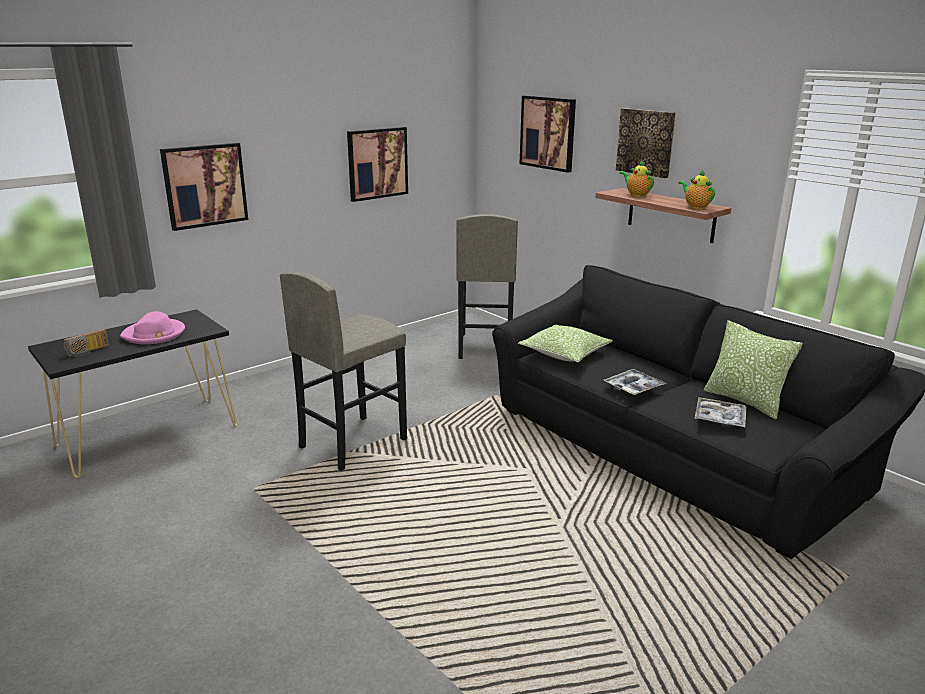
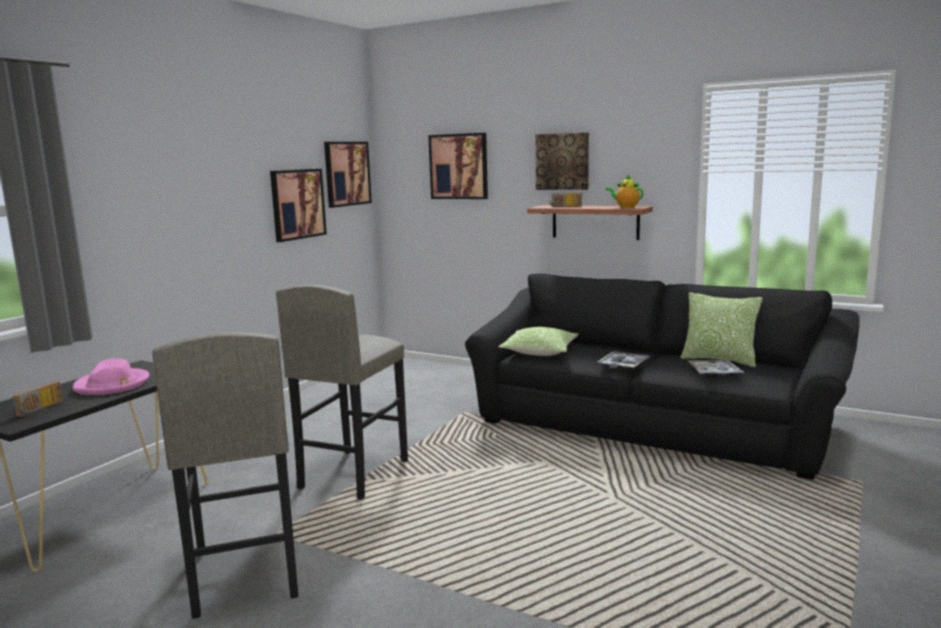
camera: 20 degrees left, 10 degrees down
(205, 185) = (138, 223): picture -> picture (347, 173)
(484, 346) = (420, 378): grey stool -> grey stool (244, 573)
(636, 195) = (564, 206): teapot -> radio

